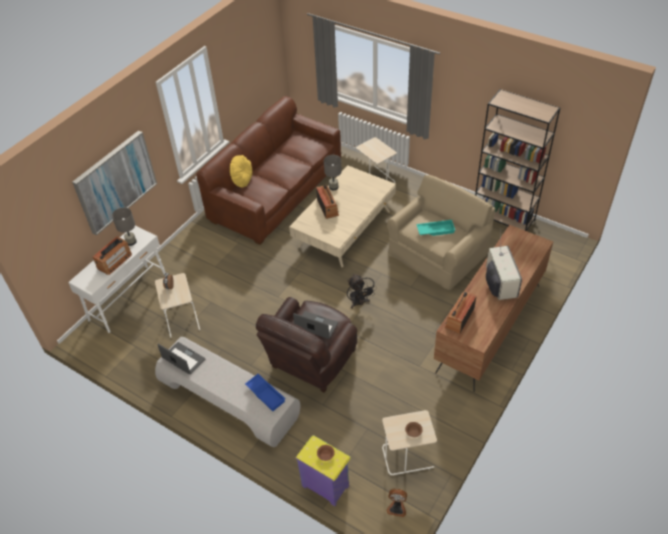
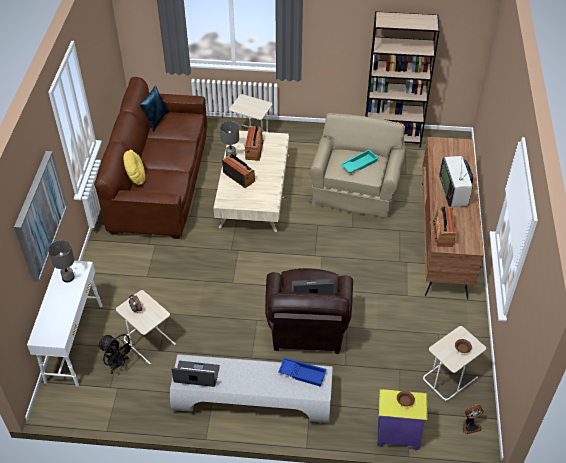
camera: 30 degrees left, 0 degrees up
(114, 261) = (65, 304): radio -> radio (254, 149)
(291, 138) = (156, 120): none -> blue pillow
(359, 303) = (315, 259): black fan -> black fan (118, 364)
(499, 284) = (455, 192): television -> television turned 150 degrees counterclockwise

